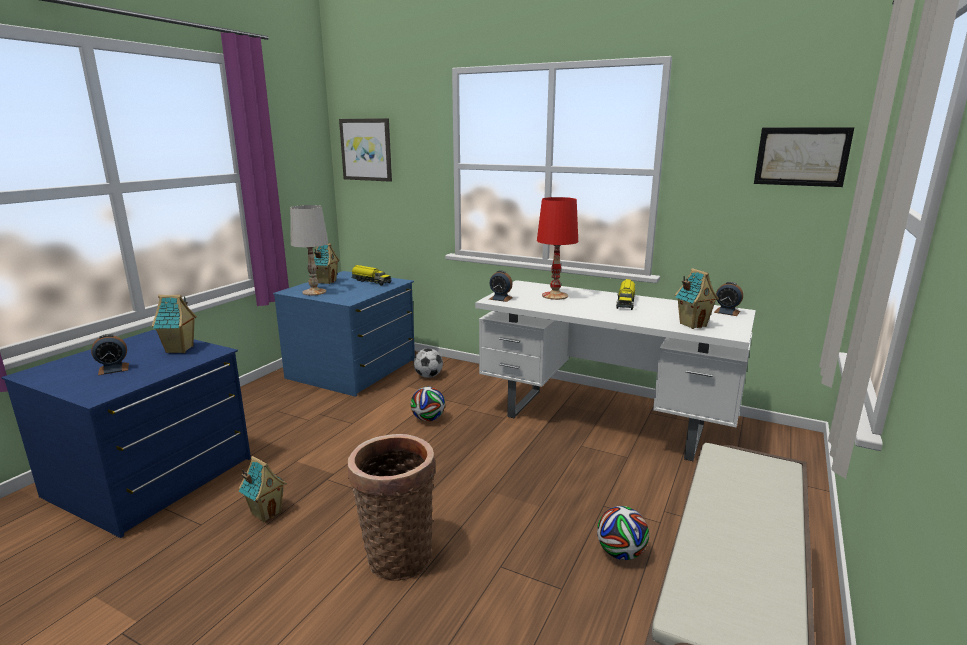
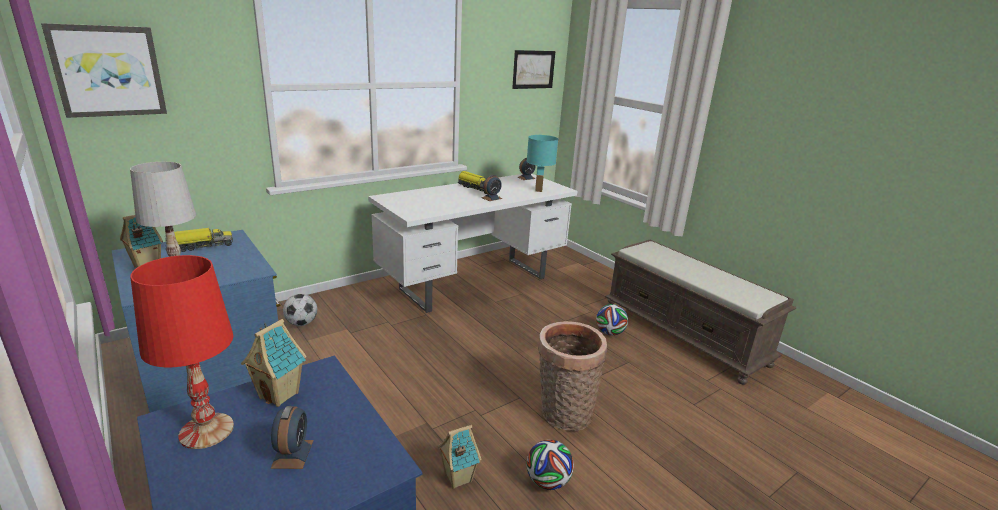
camera: 65 degrees left, 5 degrees up
(428, 419) = (386, 348): football -> football (547, 481)
(500, 298) = (412, 212): alarm clock -> alarm clock (491, 198)
(555, 295) = (432, 198): red table lamp -> red table lamp (206, 430)
(692, 324) = (538, 190): toy house -> turquoise table lamp

